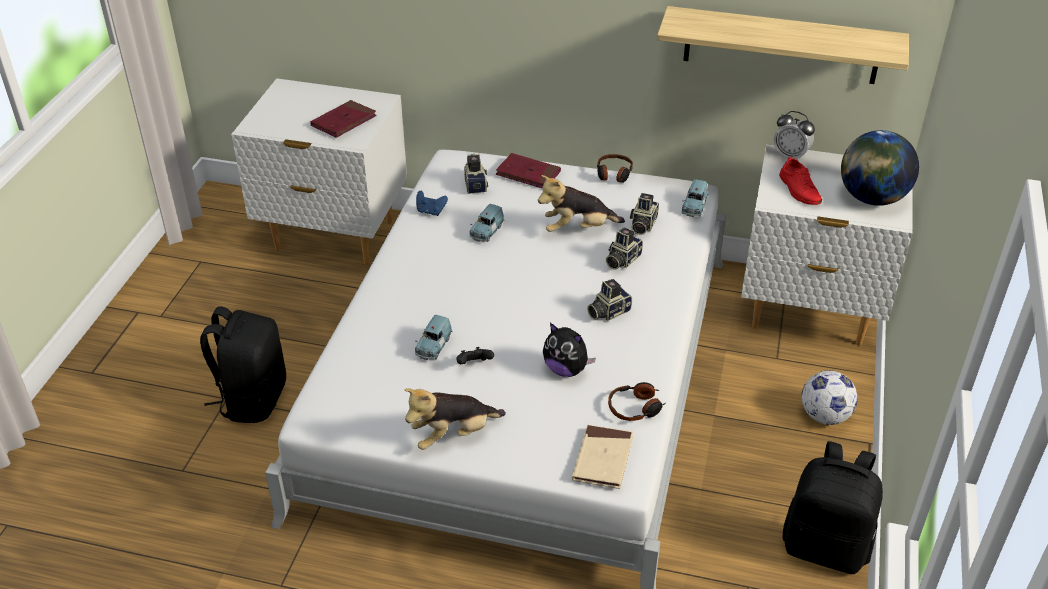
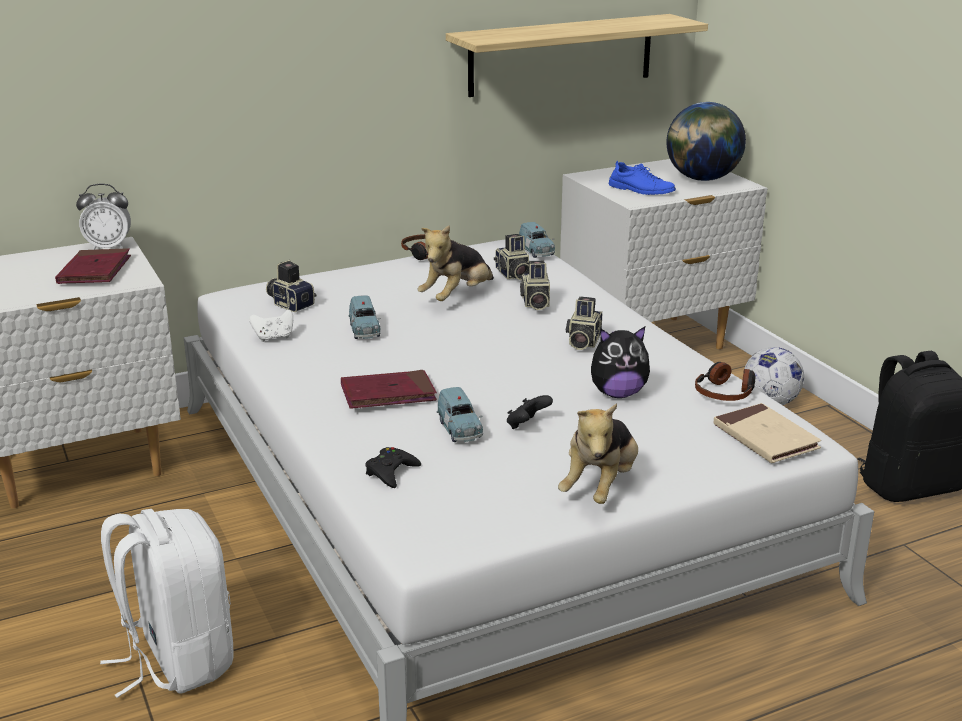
camera: 40 degrees left, 15 degrees down
(252, 399) = (177, 660): black backpack -> white backpack
(361, 357) = (391, 472): none -> black game controller
(430, 211) = (274, 337): blue game controller -> white game controller
(528, 174) = (336, 280): red book -> red book (388, 394)
(790, 156) = (595, 175): alarm clock -> alarm clock (109, 247)
(799, 190) = (641, 190): red shoe -> blue shoe

